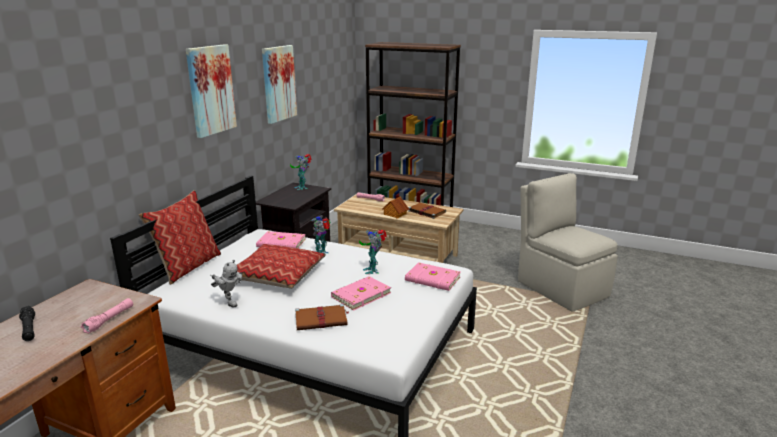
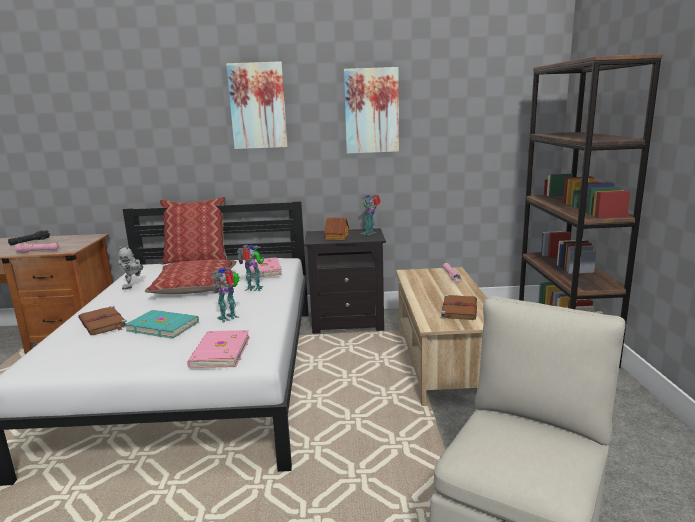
camera: 65 degrees right, 5 degrees down
(360, 295) = (163, 326): pink book -> turquoise book
(395, 214) = (422, 296): toy house -> toy house (336, 237)

